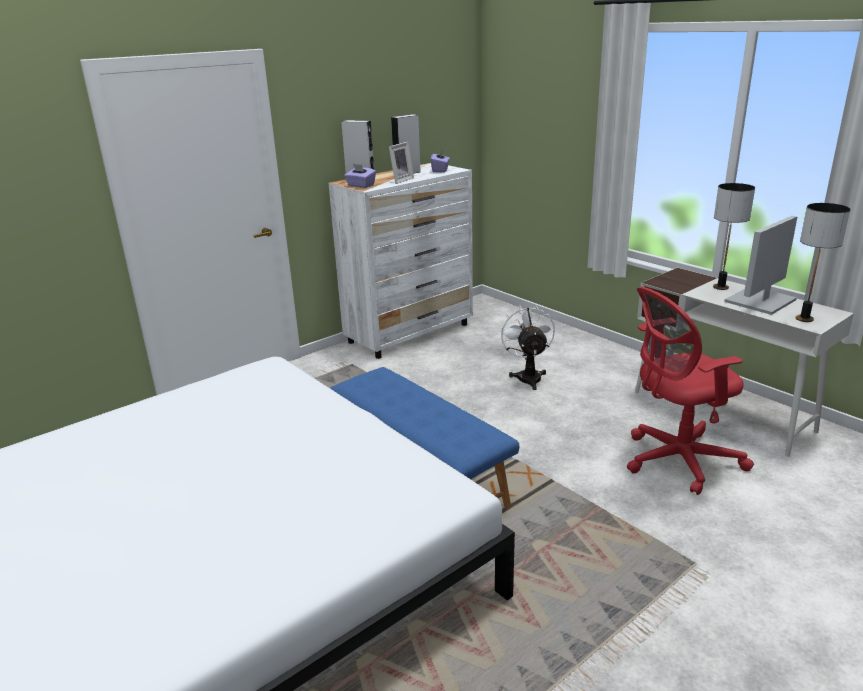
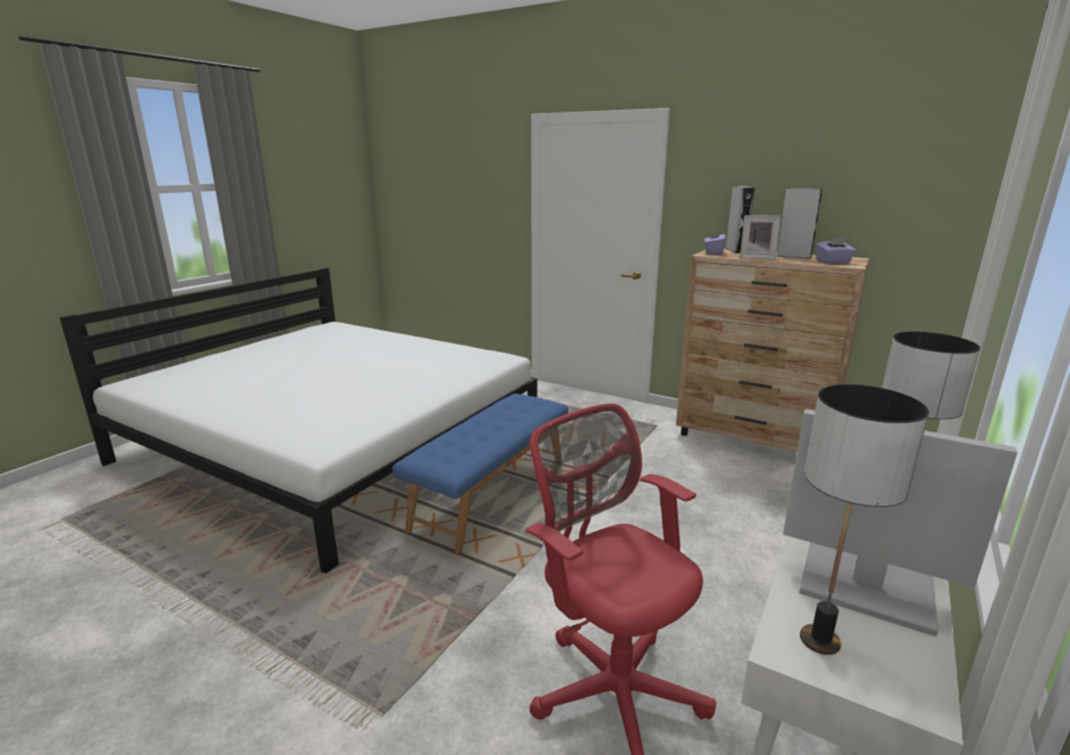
camera: 70 degrees right, 5 degrees down
(410, 333) = (754, 439): white dresser -> brown dresser
(528, 376) = (735, 528): white fan -> none

